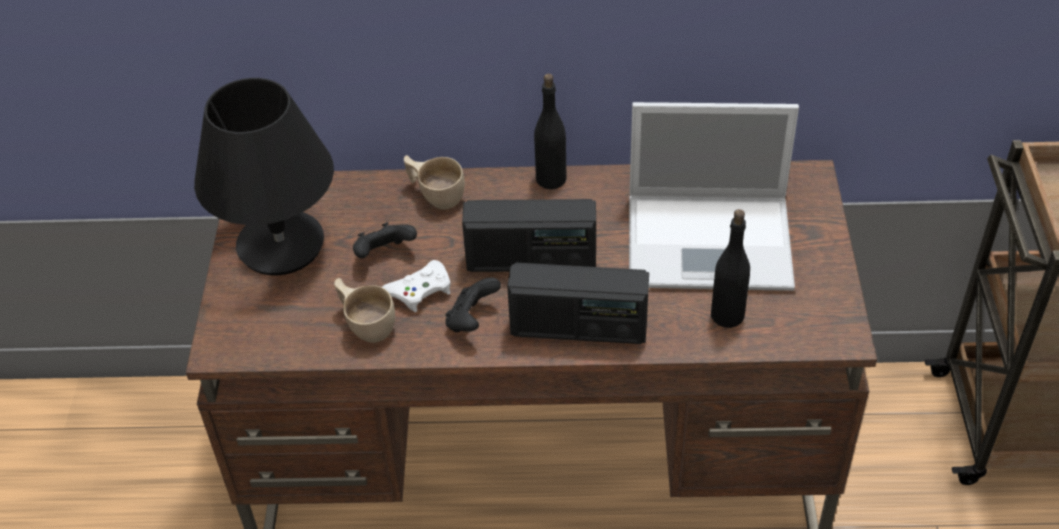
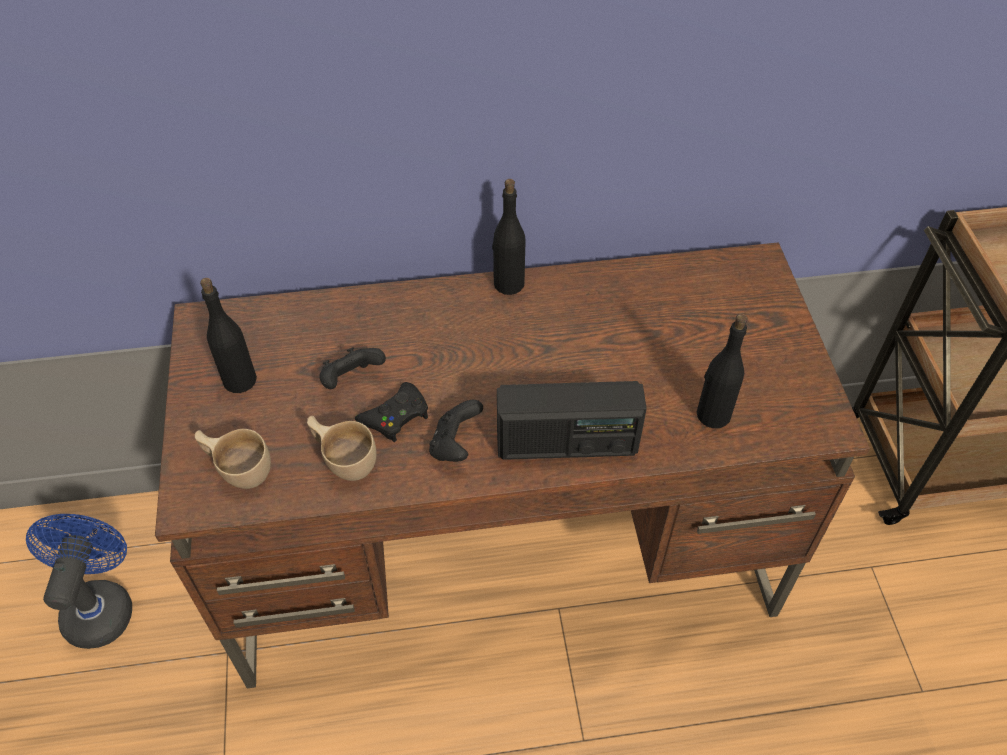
camera: 10 degrees left, 5 degrees up
(126, 478) = (101, 605): none -> blue fan
(280, 245) = (239, 380): black table lamp -> black bottle
(420, 290) = (395, 416): white game controller -> black game controller
(435, 194) = (394, 310): beige cup -> beige cup (239, 468)
(531, 261) = (505, 373): radio -> none
(712, 241) = (682, 337): laptop -> none

